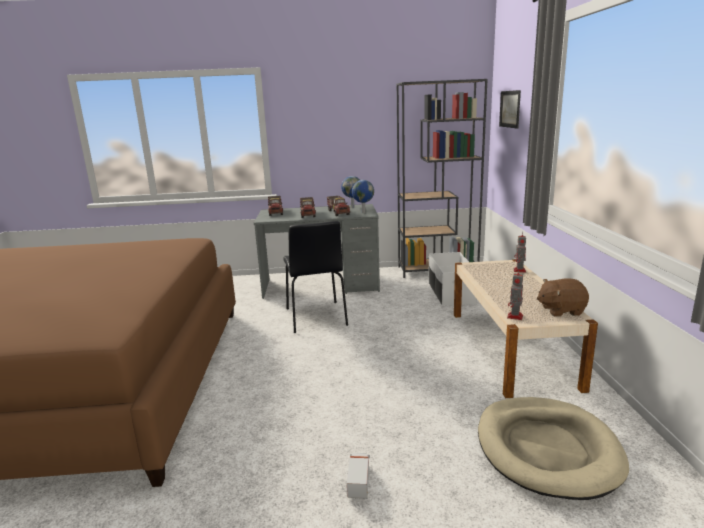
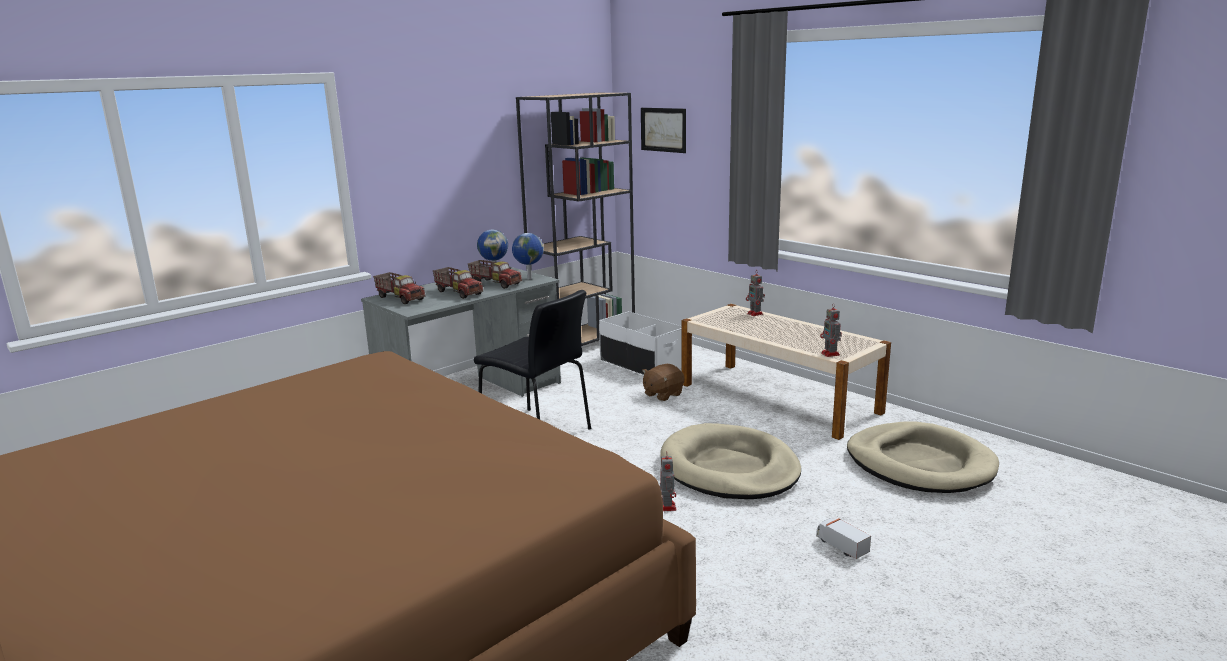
camera: 40 degrees left, 0 degrees up
(303, 393) = (667, 506): none -> toy robot
(384, 385) = (729, 468): none -> beige dog bed
(561, 310) = (851, 339): brown plush toy -> brown plush toy (662, 394)

